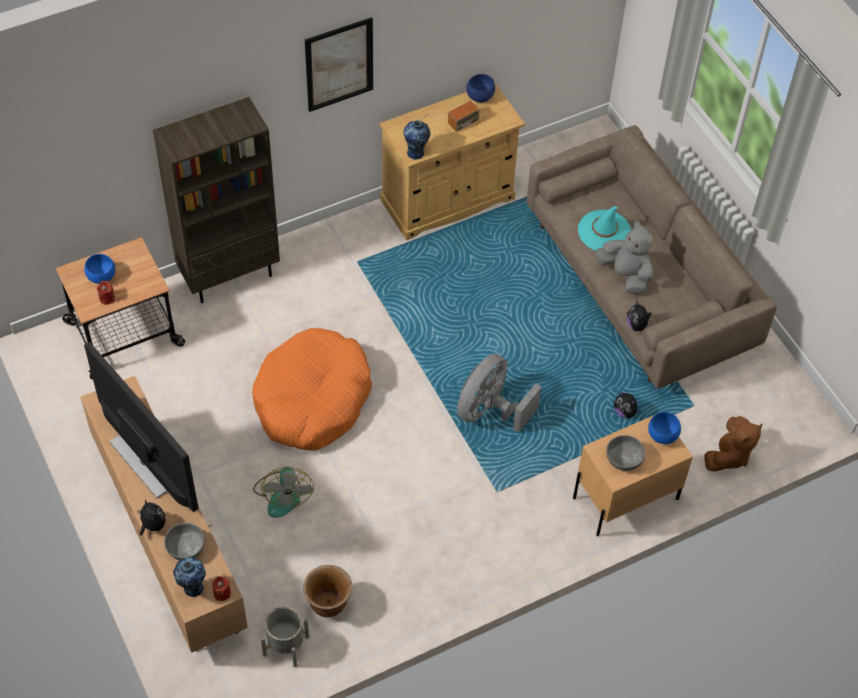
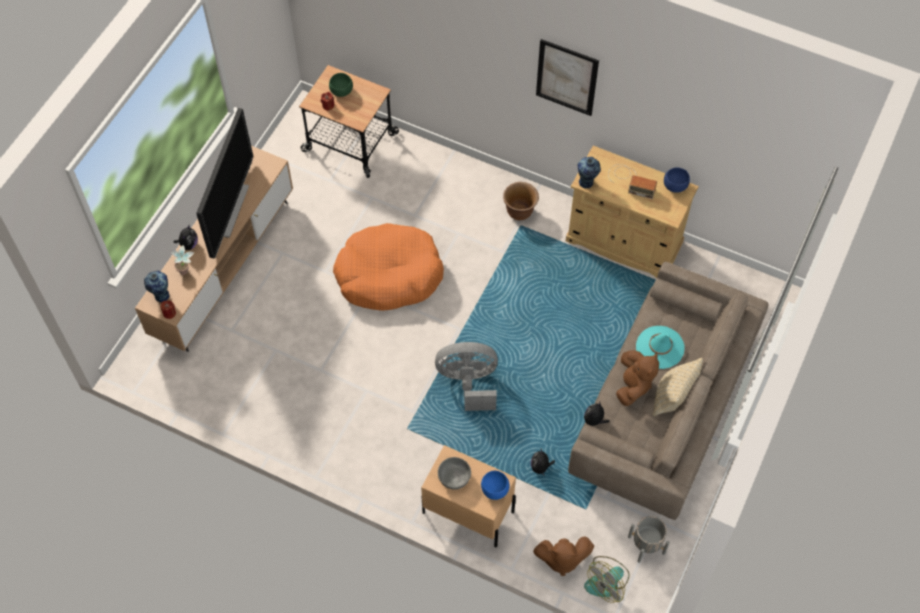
camera: 55 degrees right, 5 degrees up
(102, 277) = (342, 92): blue bowl -> green bowl
(185, 547) = (186, 272): grey bowl -> potted plant
(230, 275) = (444, 164): brown bookcase -> none
(283, 494) = (304, 308): fan -> fan (607, 581)
(286, 646) = (198, 383): grey planter -> grey planter (646, 545)
(328, 604) = (245, 387): brown planter -> brown planter (519, 212)
(625, 275) = (633, 385): grey plush toy -> brown plush toy
(661, 256) = (672, 398): none -> beige pillow

